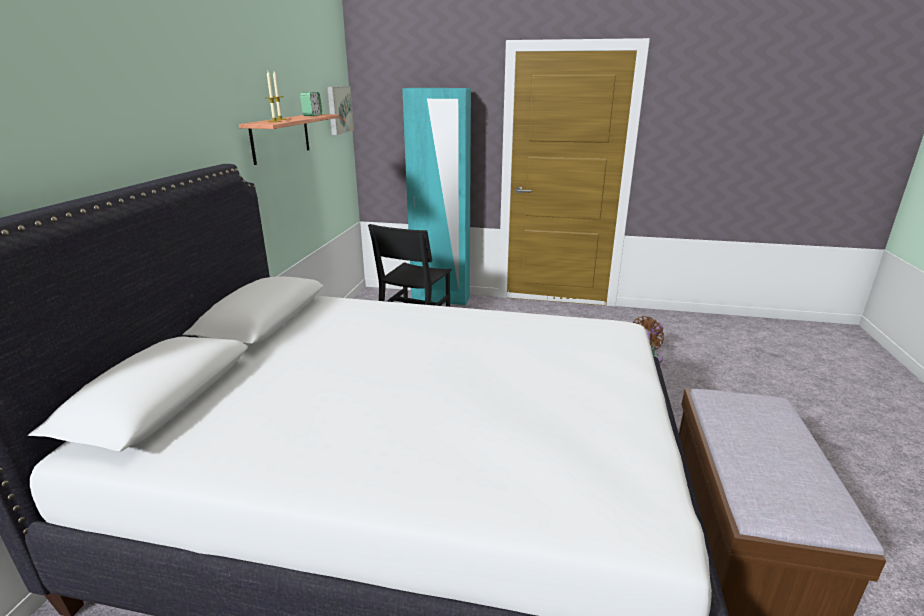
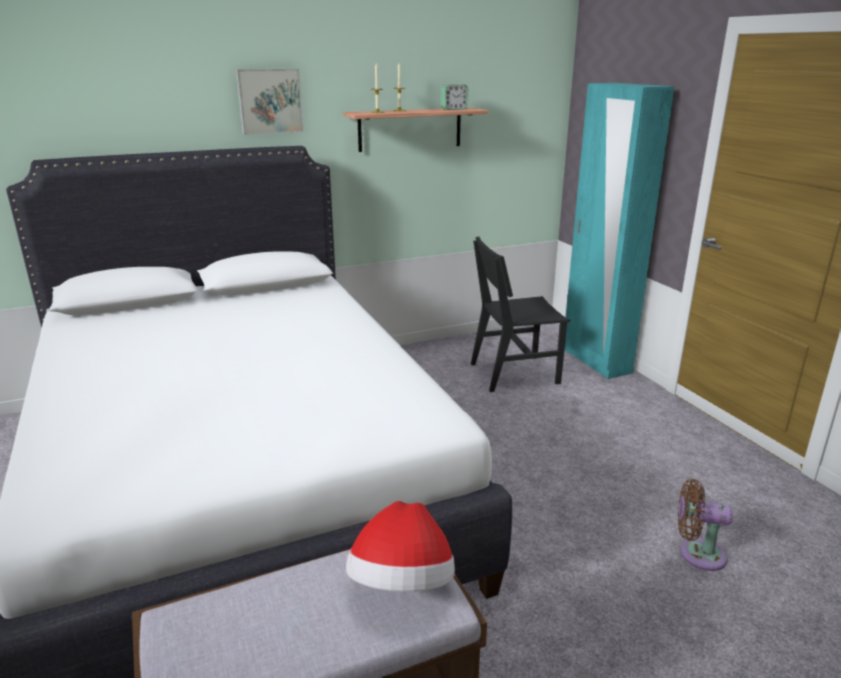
camera: 55 degrees right, 0 degrees up
(338, 109) = (536, 105): picture -> picture (270, 101)
(753, 408) = (402, 585): none -> hat

